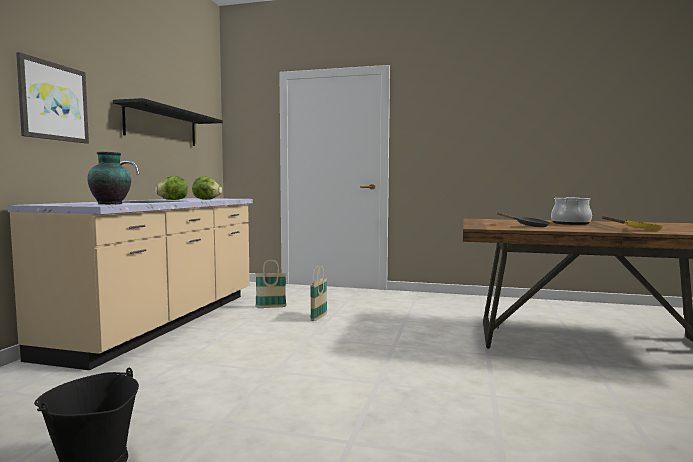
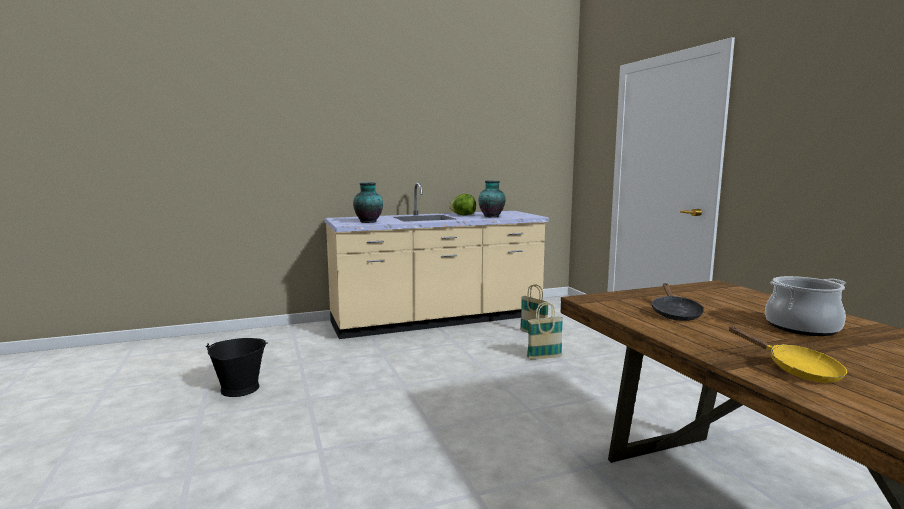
camera: 55 degrees right, 5 degrees up
(53, 102) = (365, 141): picture -> none
(162, 126) = (479, 145): black shelf -> none
(206, 199) = (491, 216): lettuce -> vase

